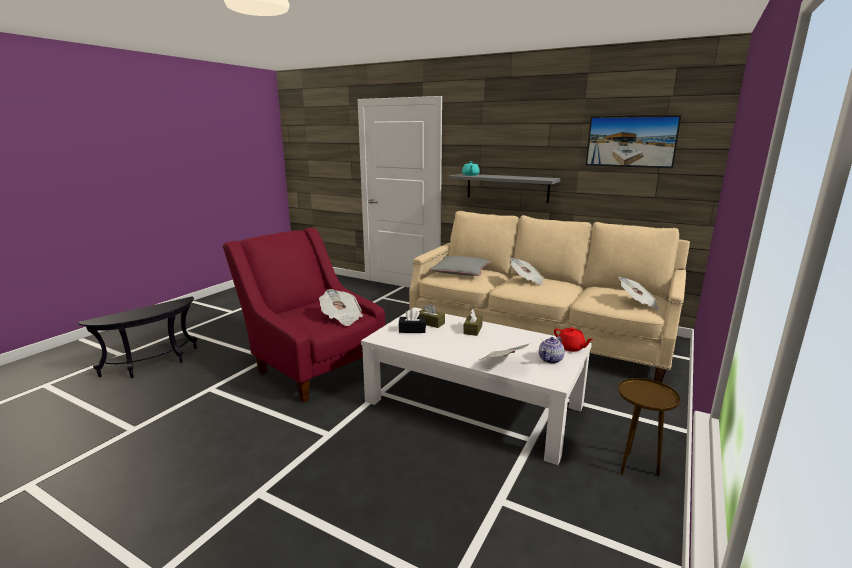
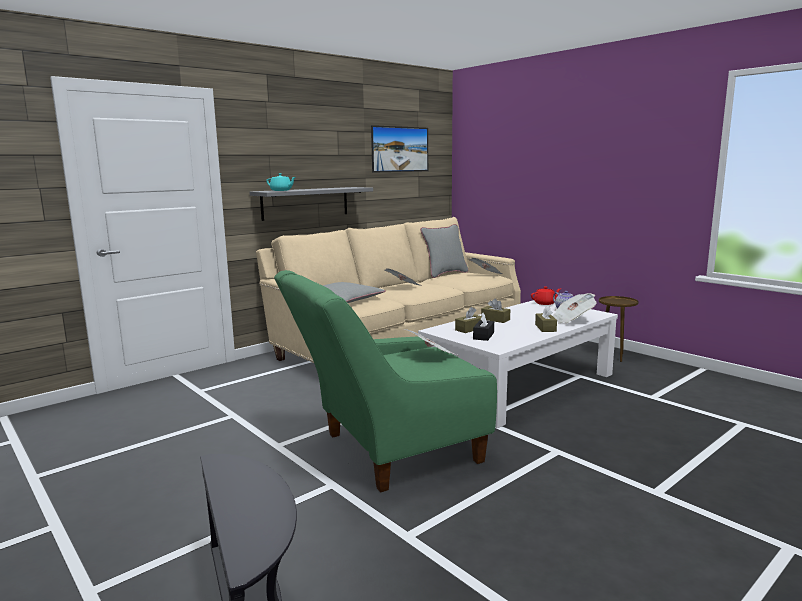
camera: 70 degrees left, 5 degrees down
(313, 365) = (388, 451): red armchair -> green armchair
(459, 353) = (545, 328): none -> brown tissue box
(623, 288) = (444, 274): none -> grey pillow

